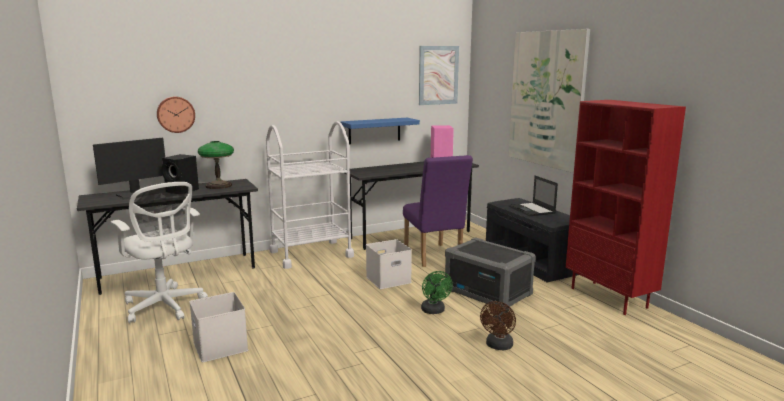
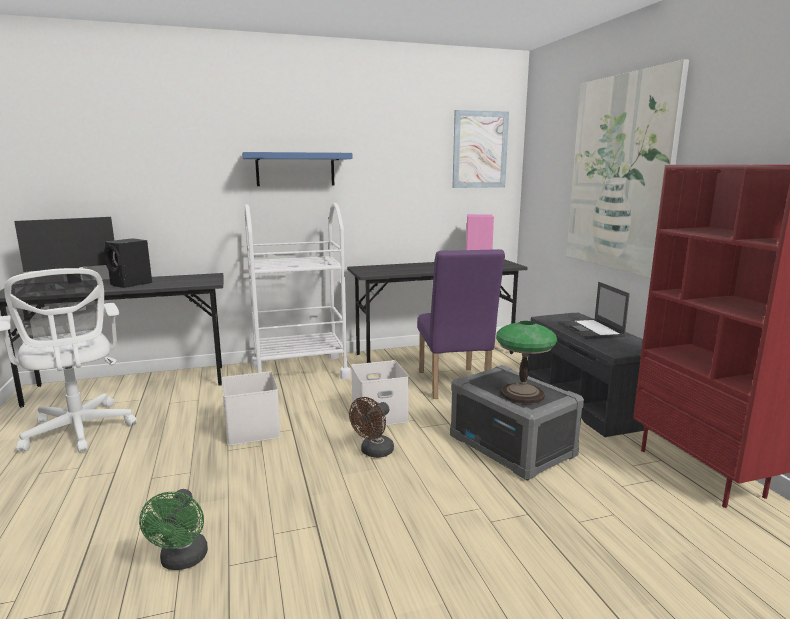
camera: 10 degrees right, 0 degrees up
(175, 114) = (131, 189): wall clock -> none
(218, 185) = (180, 279): table lamp -> table lamp (522, 394)
(219, 346) = (99, 500): white storage box -> white storage box (251, 429)
(374, 130) = (392, 219): blue shelf -> blue shelf (295, 169)
(434, 311) = (422, 471): green fan -> green fan (182, 561)
(498, 346) = (500, 548): brown fan -> brown fan (374, 452)

